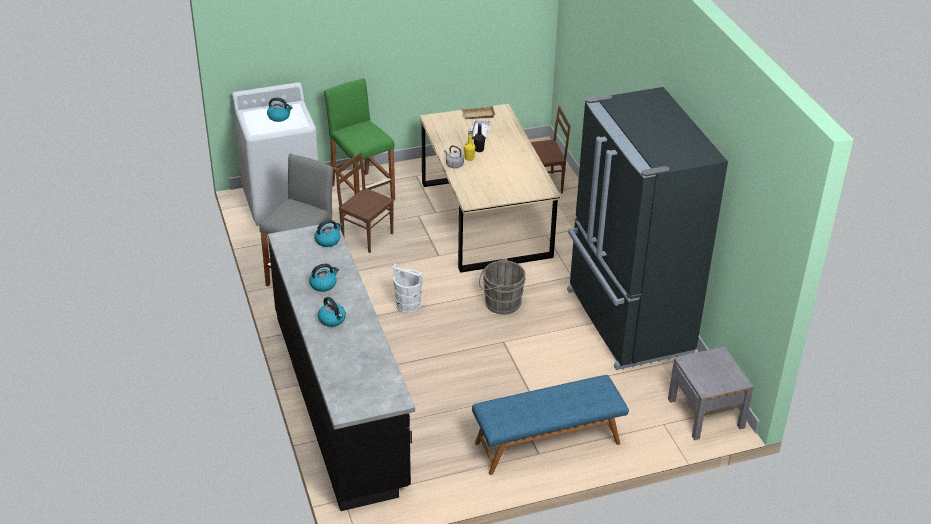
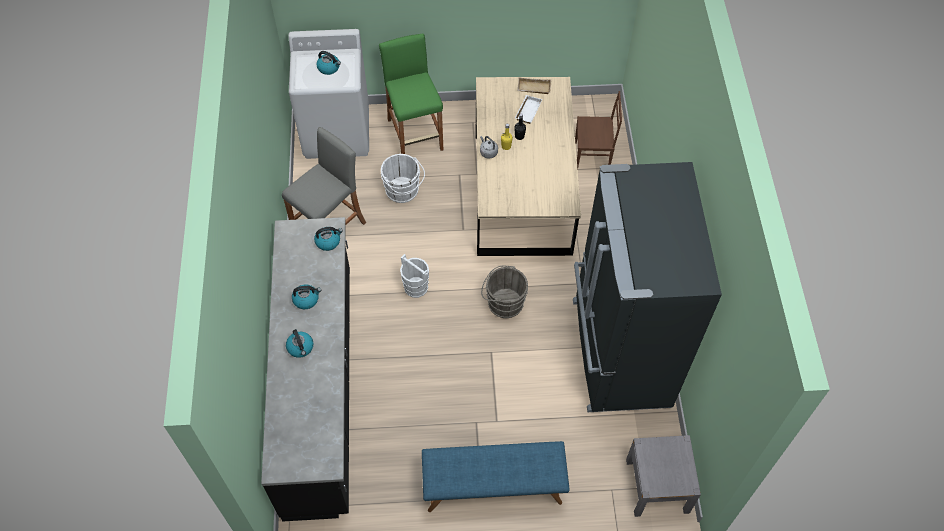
camera: 15 degrees right, 20 degrees up
(367, 236) = (403, 191): brown chair -> white bucket

